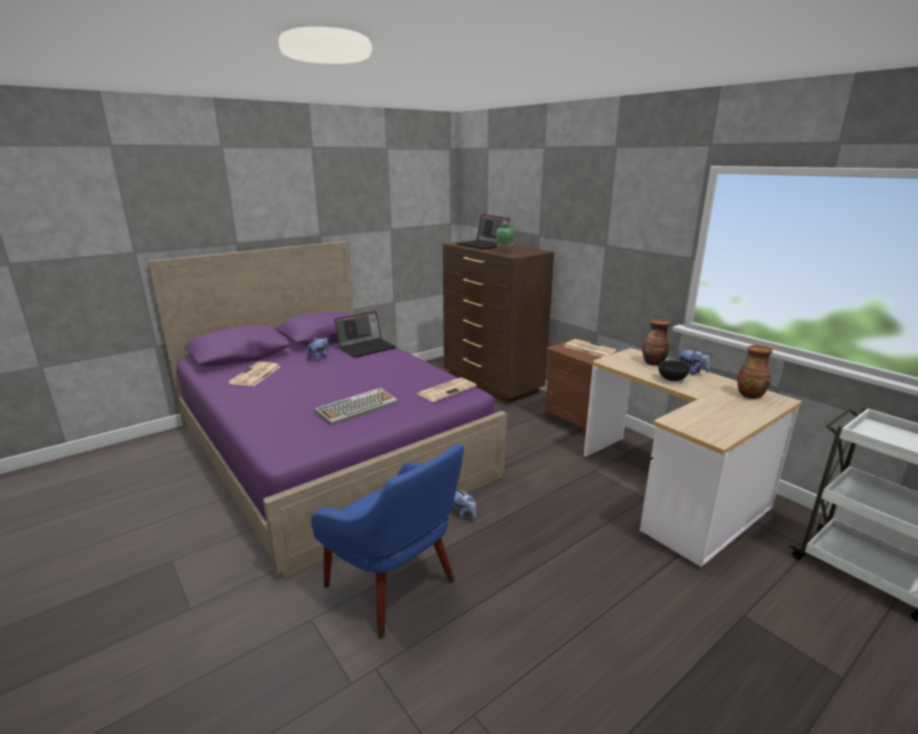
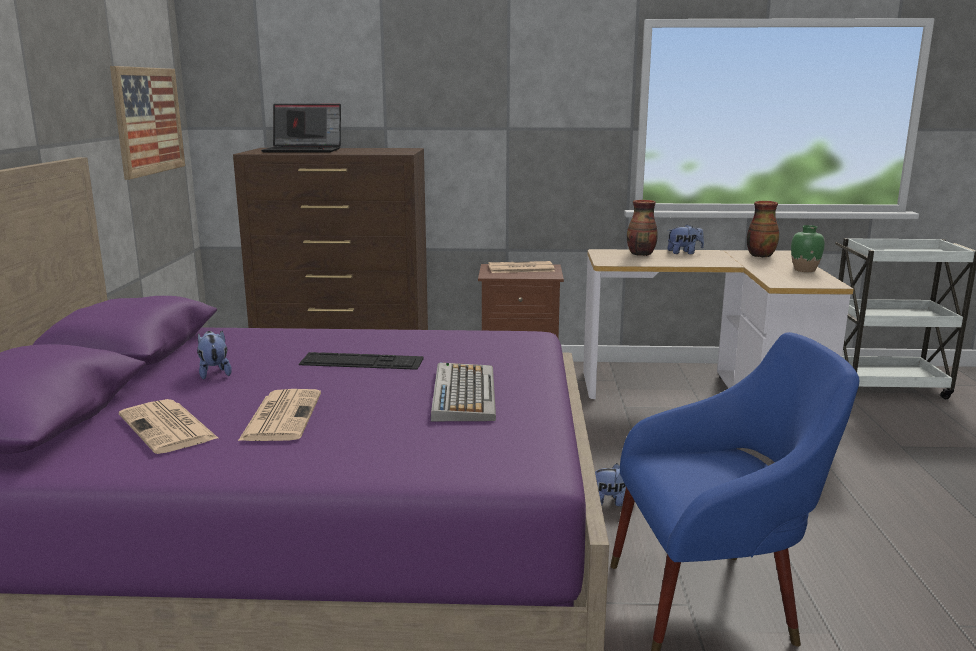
camera: 50 degrees left, 5 degrees down
(366, 347) = (252, 340): laptop -> none
(370, 374) = (361, 362): none -> keyboard
(415, 220) = (148, 120): none -> picture
(447, 390) = (503, 342): newspaper -> newspaper (281, 416)
(504, 251) = (366, 151): green vase -> green vase (804, 270)
(672, 379) = (690, 260): black bowl -> none

